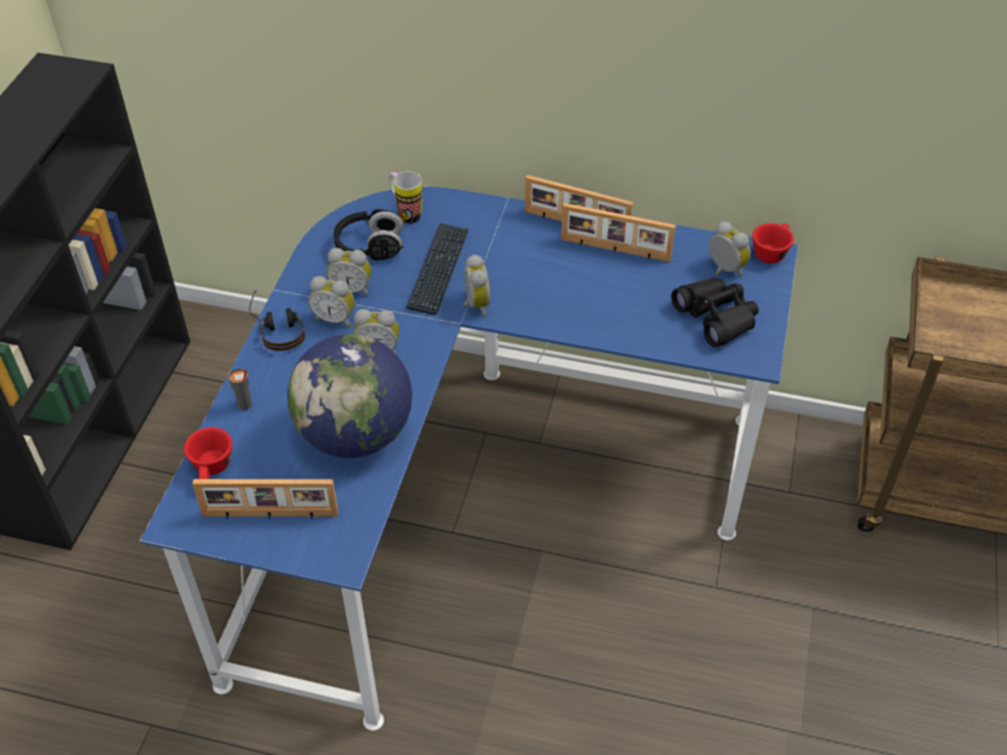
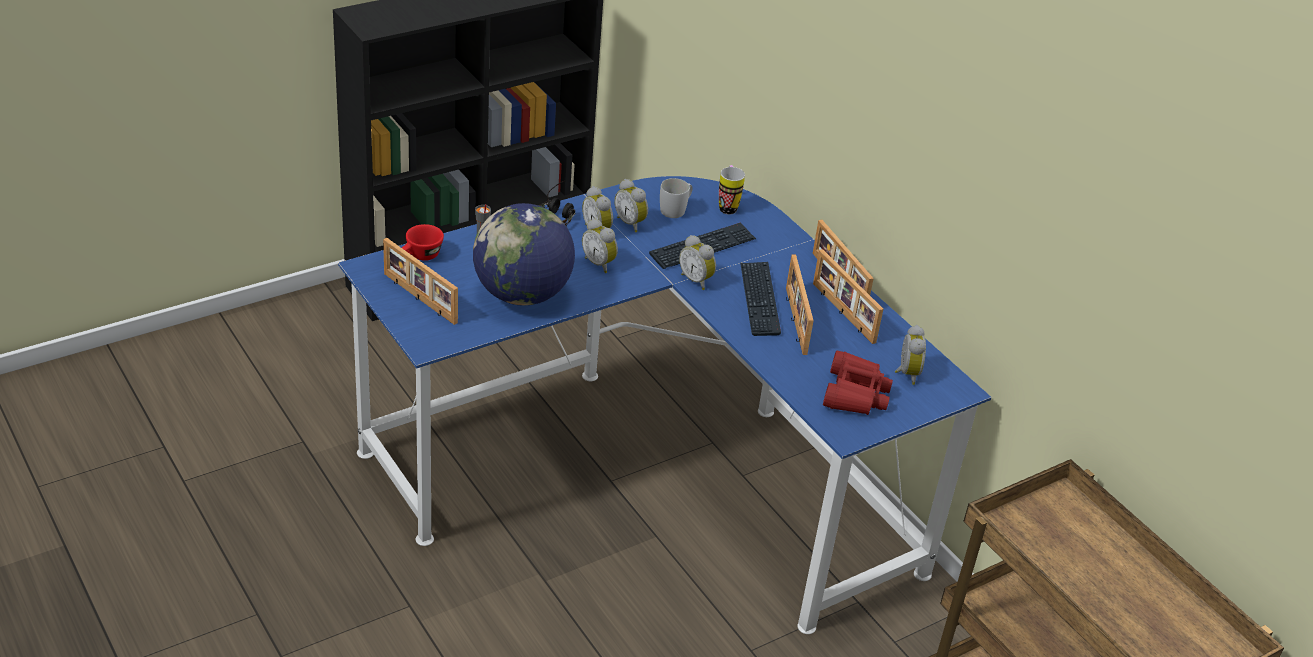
camera: 40 degrees right, 10 degrees down
(370, 248) = (676, 209): black headphones -> white mug
(474, 305) = (697, 280): alarm clock -> alarm clock turned 105 degrees clockwise
(543, 285) = (759, 299): none -> keyboard
(592, 285) = (794, 320): none -> picture frame
(716, 317) = (855, 394): black binoculars -> red binoculars
(771, 251) = (961, 387): red cup -> none

